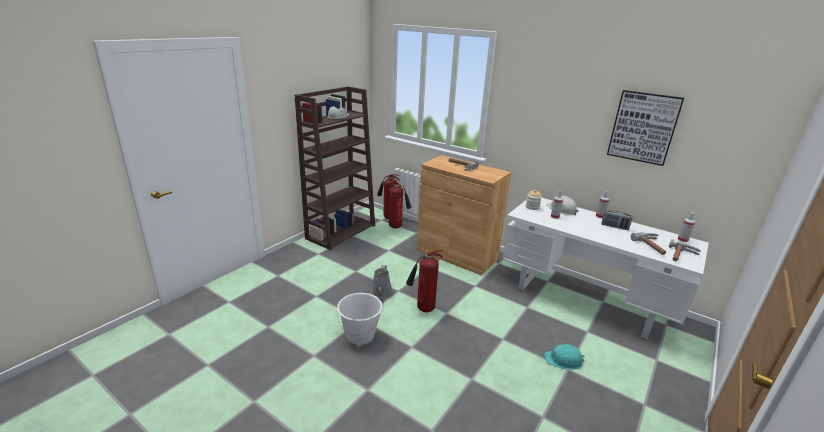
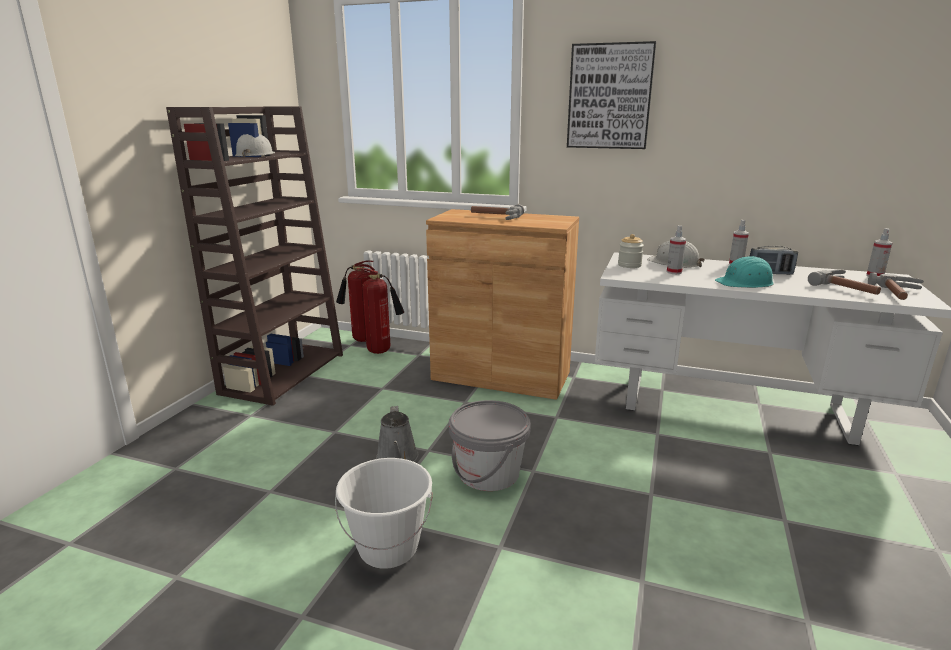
camera: 15 degrees left, 5 degrees down
(423, 309) = (488, 473): fire extinguisher -> grey bucket
(564, 360) = (769, 506): turquoise hard hat -> turquoise hard hat (745, 283)
(643, 127) = (787, 107): picture -> picture (609, 97)

